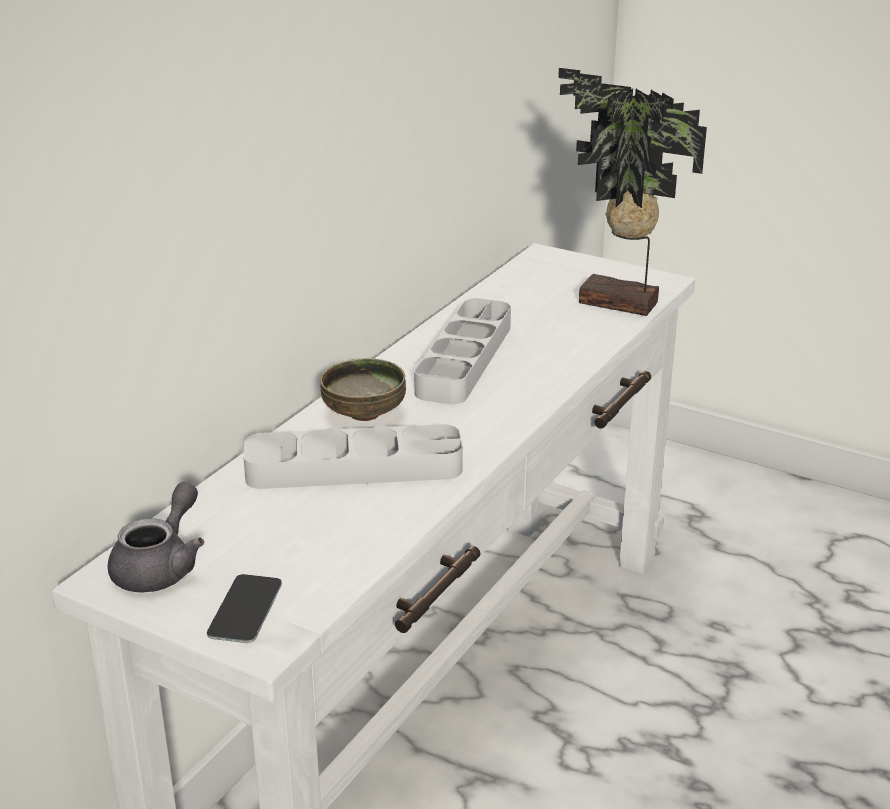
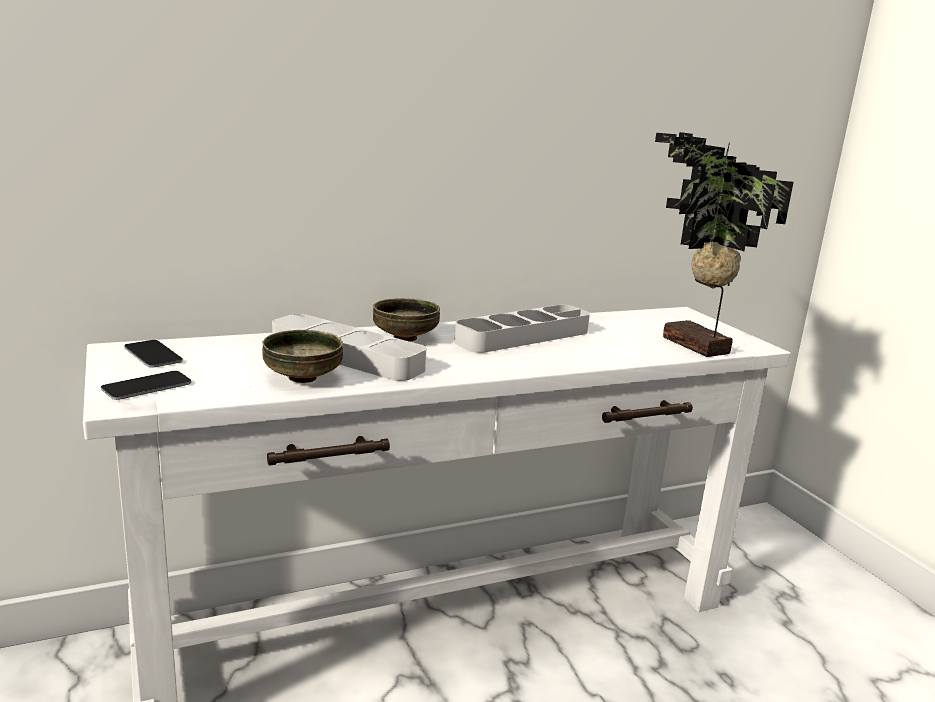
camera: 35 degrees right, 10 degrees down
(161, 566) = (153, 354): grey teapot -> phone
(369, 518) = (303, 378): none -> bowl

